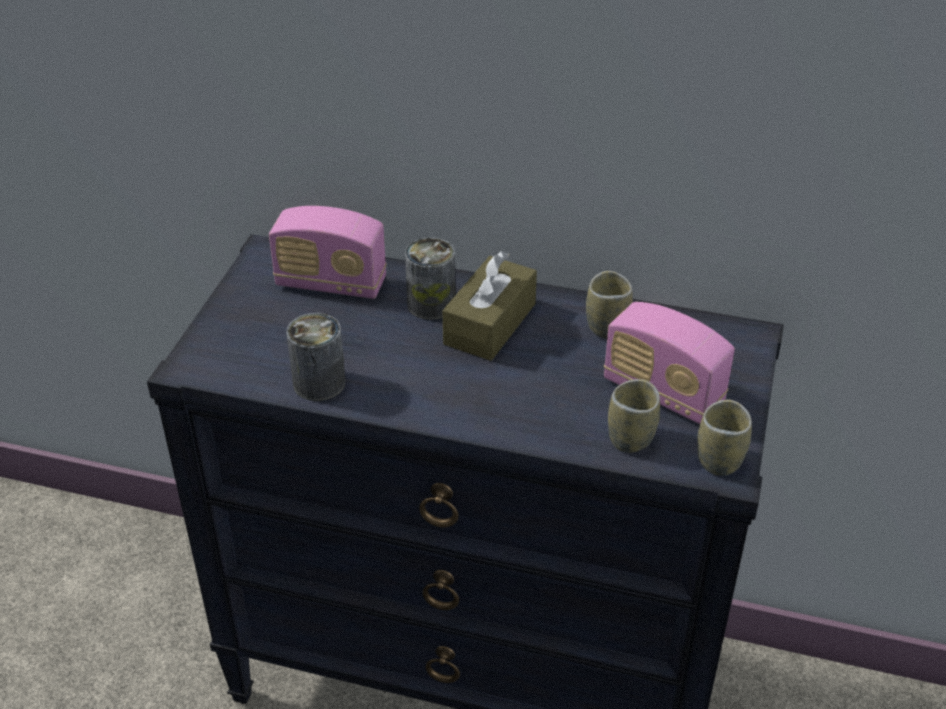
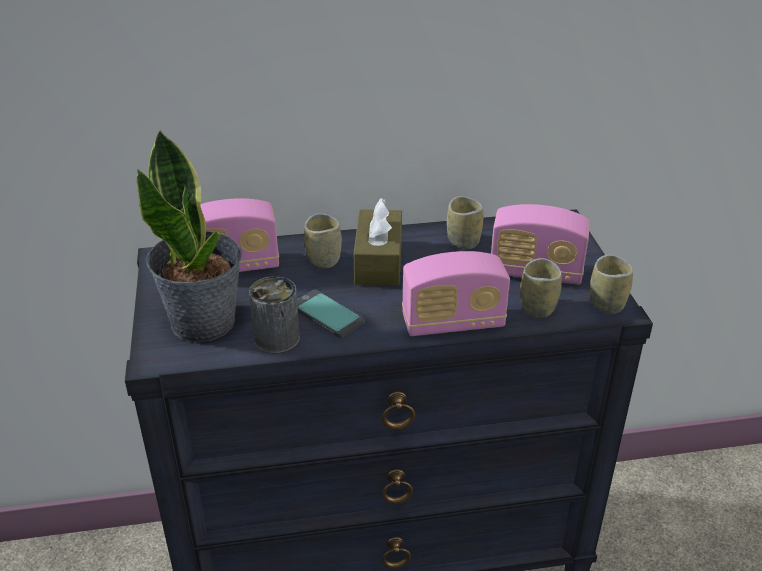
camera: 25 degrees left, 5 degrees down
(260, 340) = (204, 321): none -> potted plant
(388, 372) = (327, 315): none -> phone
(431, 304) = (323, 259): can -> cup
(518, 426) = (453, 323): none -> radio

